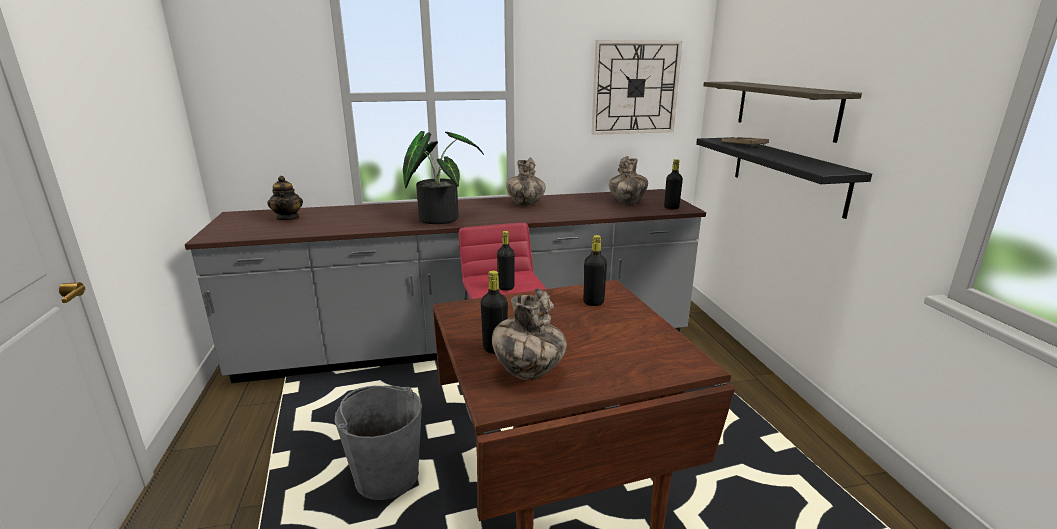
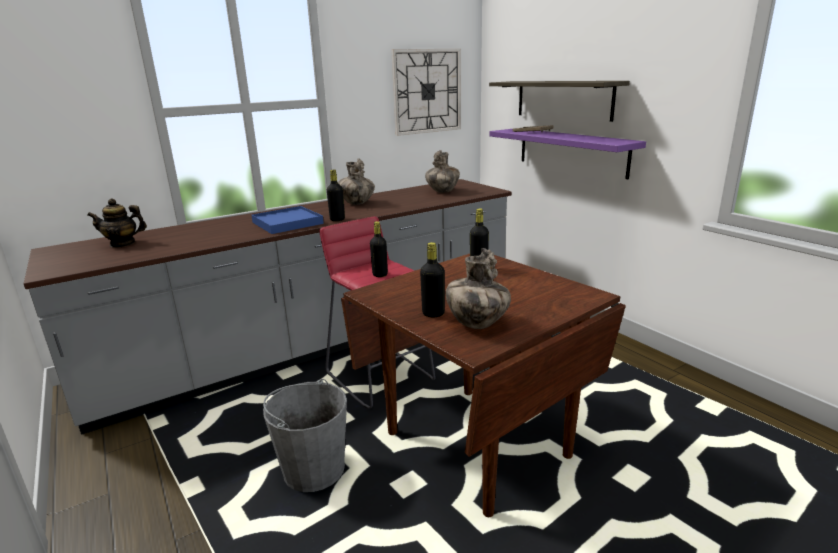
camera: 20 degrees left, 0 degrees up
(288, 218) = (123, 244): teapot -> teapot turned 120 degrees clockwise
(439, 217) = (287, 223): potted plant -> blue tray
(671, 208) = (482, 191): black bottle -> black bottle (337, 219)
(787, 173) = (571, 151): black shelf -> purple shelf

